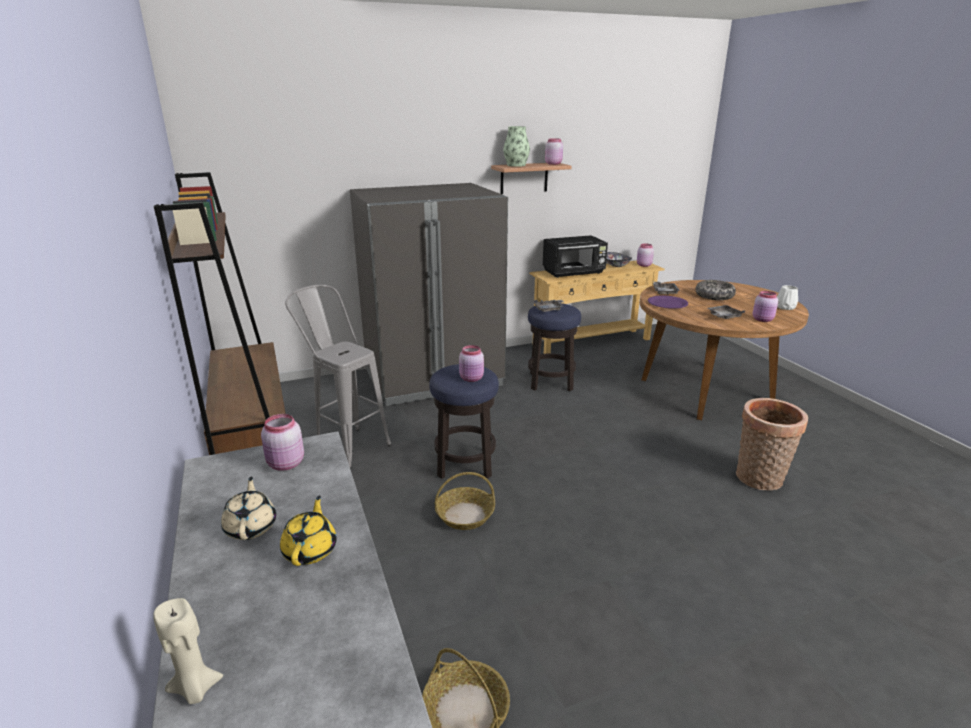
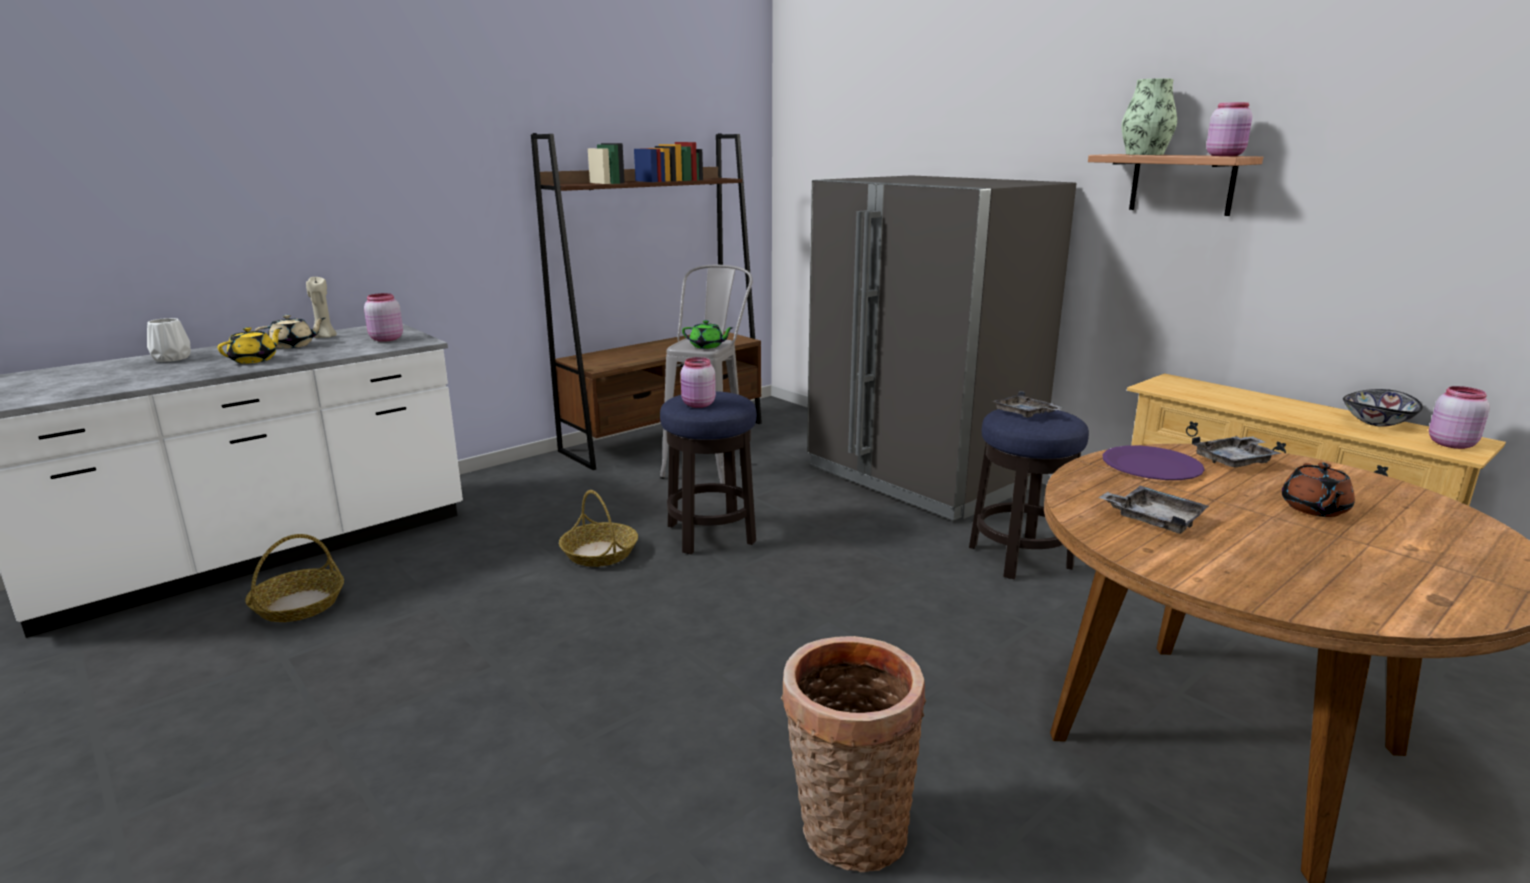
camera: 70 degrees right, 5 degrees down
(195, 689) = (125, 361): beige candle -> beige candle (324, 337)
(310, 550) = (255, 360): yellow teapot -> yellow teapot turned 45 degrees counterclockwise
(354, 351) = (707, 346): none -> green teapot
(574, 272) = (1232, 397): black microwave -> none
(714, 296) = (1314, 509): bowl -> brown teapot
(763, 320) = (1209, 564): pink jar -> none
(785, 307) = (1401, 601): white vase -> white vase (172, 358)

